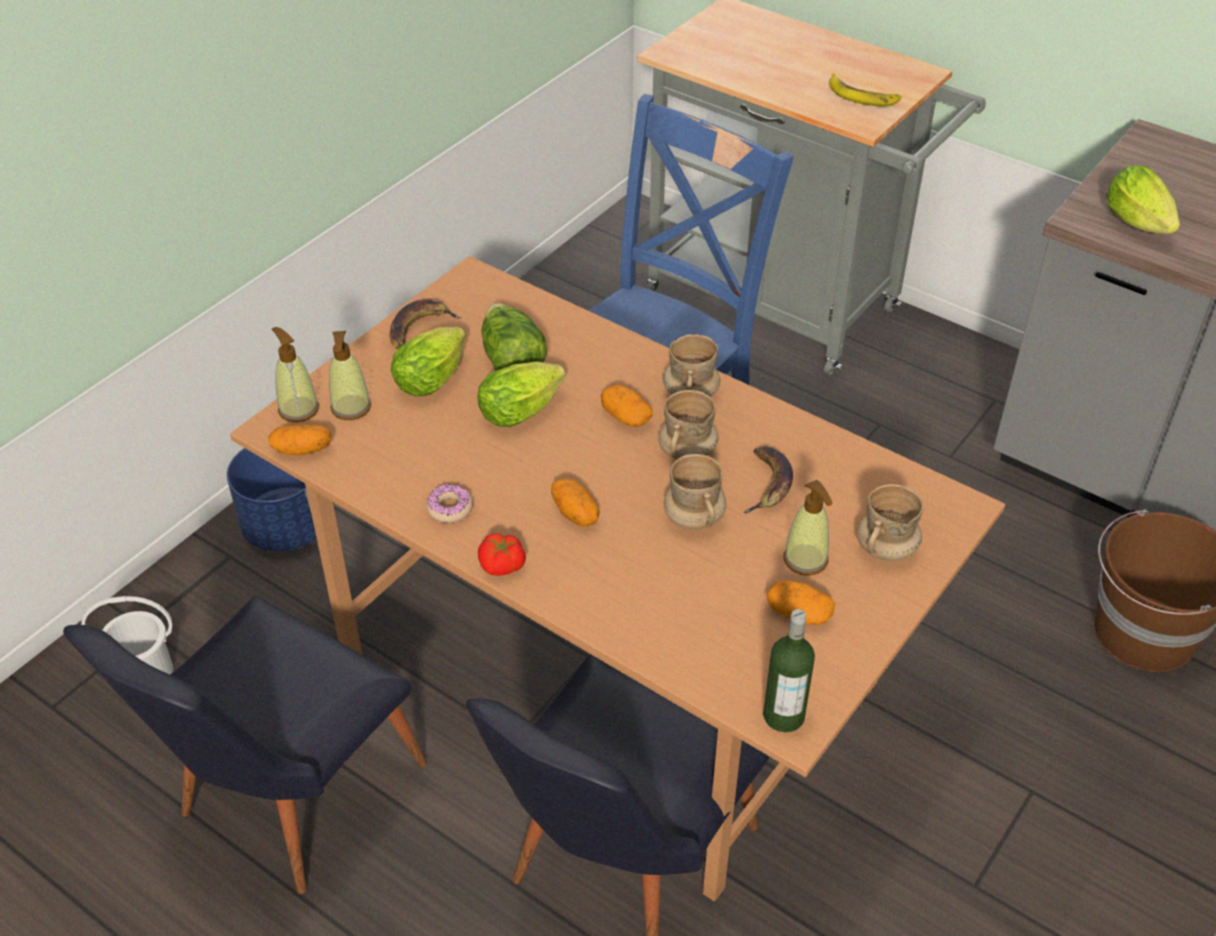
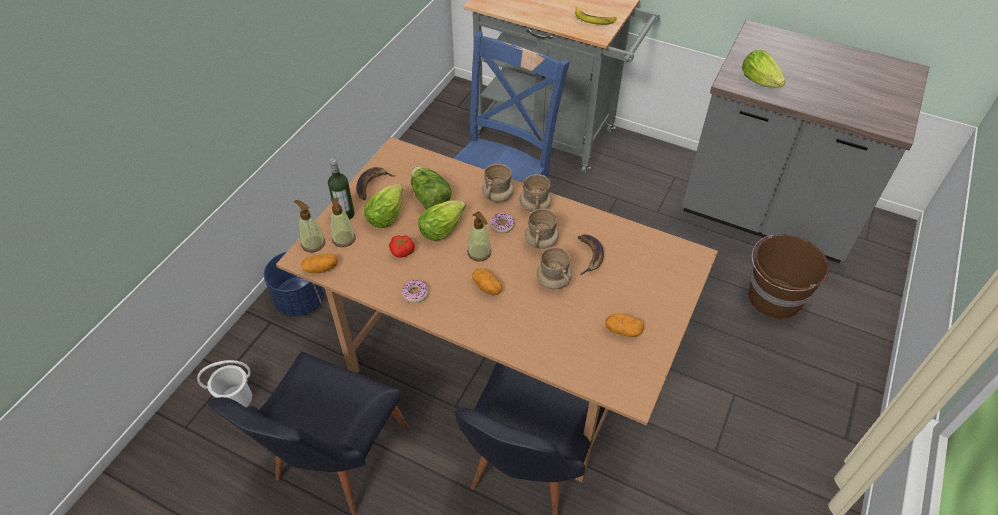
camera: 10 degrees left, 5 degrees up
(502, 565) = (453, 324): tomato -> tomato (402, 252)
(626, 417) = (502, 225): potato -> donut
(783, 716) = (628, 392): bottle -> bottle (345, 214)
(806, 560) = (619, 298): soap dispenser -> soap dispenser (479, 253)
(886, 549) = (661, 286): beige mug -> beige mug (497, 197)

